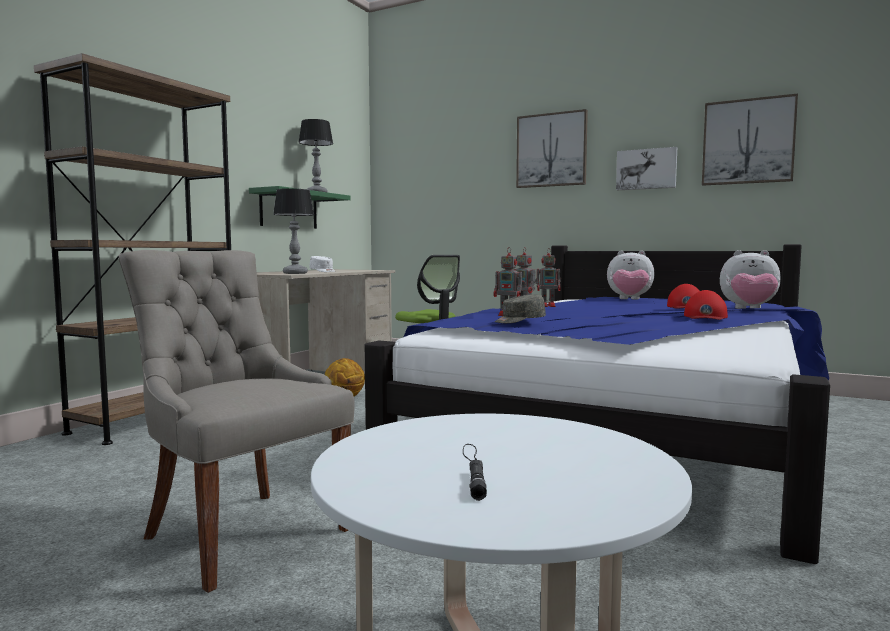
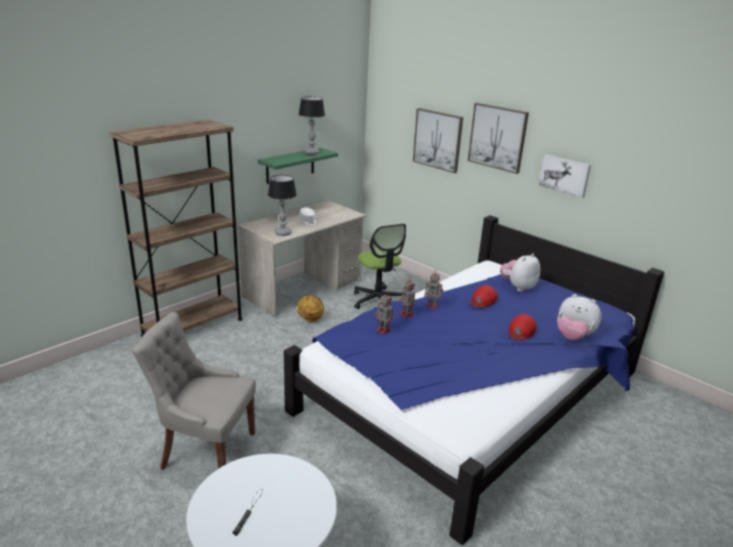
camera: 15 degrees right, 20 degrees up
(242, 533) = (206, 451): grey chair -> grey chair turned 45 degrees counterclockwise
(519, 321) = (375, 351): grey cap -> none
(629, 299) = (518, 287): plush toy -> plush toy turned 105 degrees clockwise
(705, 317) = (507, 360): red cap -> red cap (482, 300)
(748, 141) = (645, 177): picture -> picture (438, 140)

